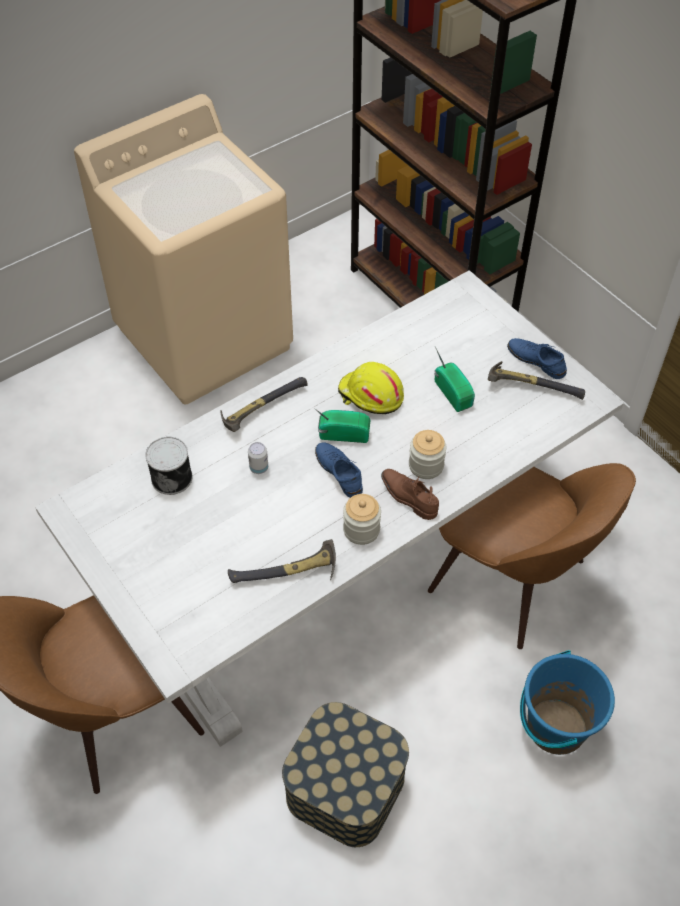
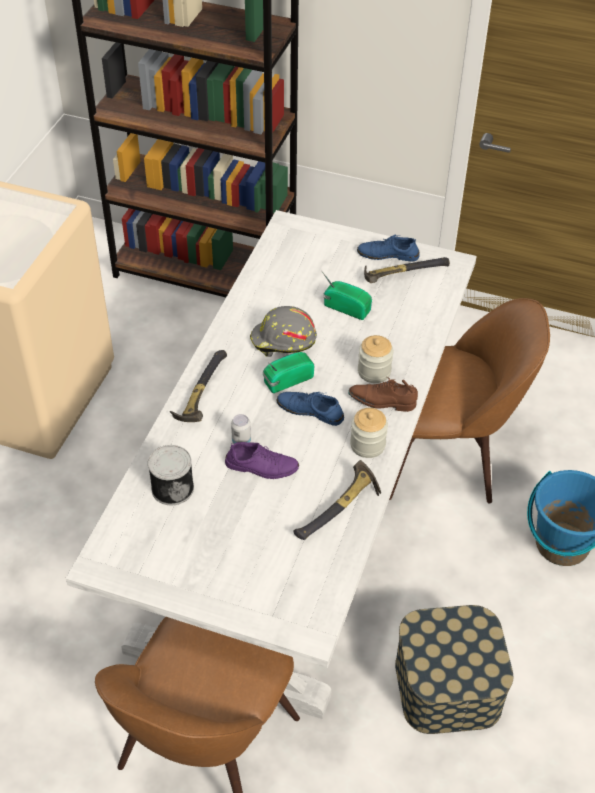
camera: 35 degrees left, 5 degrees down
(256, 499) = (261, 466): none -> purple shoe
(370, 396) = (283, 340): yellow hard hat -> grey hard hat

